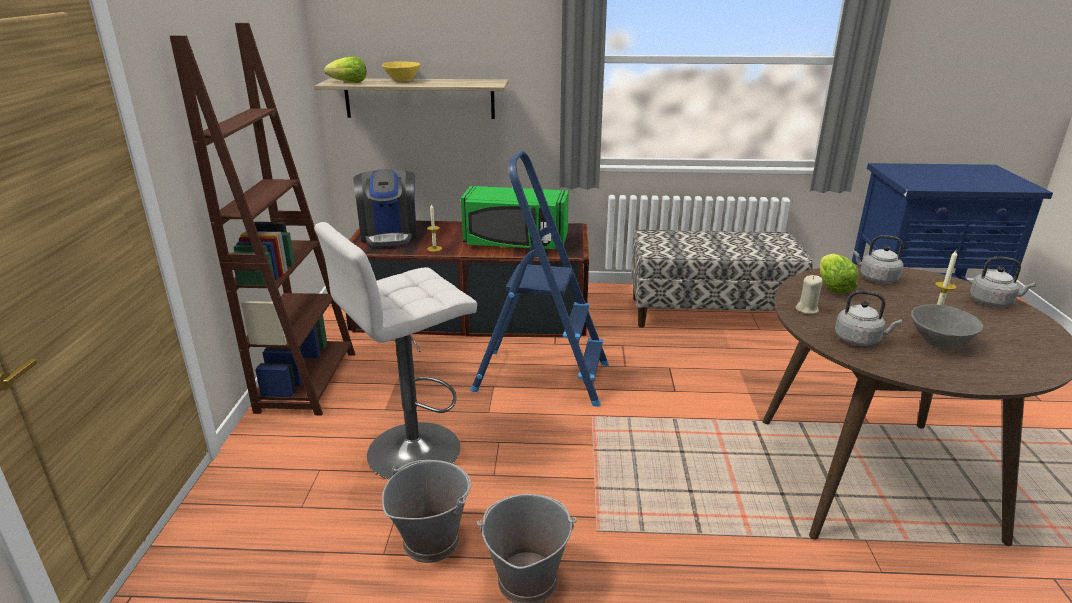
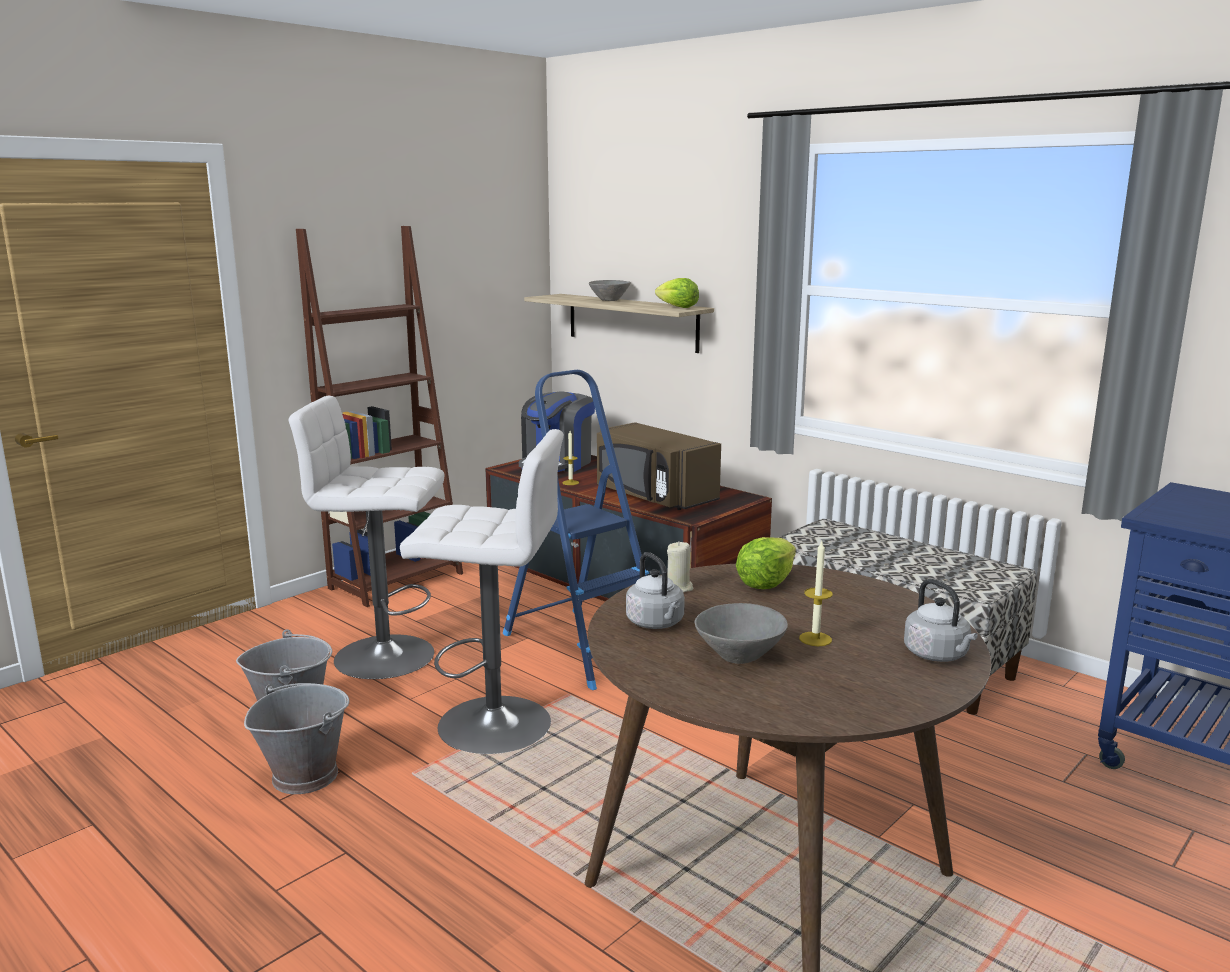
camera: 40 degrees right, 10 degrees down
(349, 83) = (558, 297): lettuce -> lettuce (678, 307)
(402, 81) = (609, 300): yellow bowl -> grey bowl
(515, 243) = (654, 496): green microwave -> brown microwave
(586, 463) = (495, 725): none -> white stool
(876, 279) = (846, 592): grey kettle -> none

